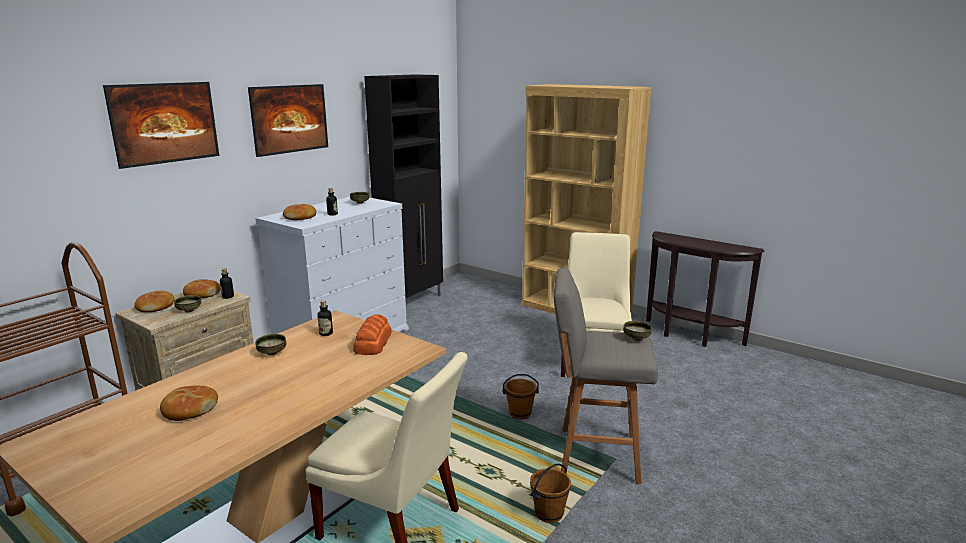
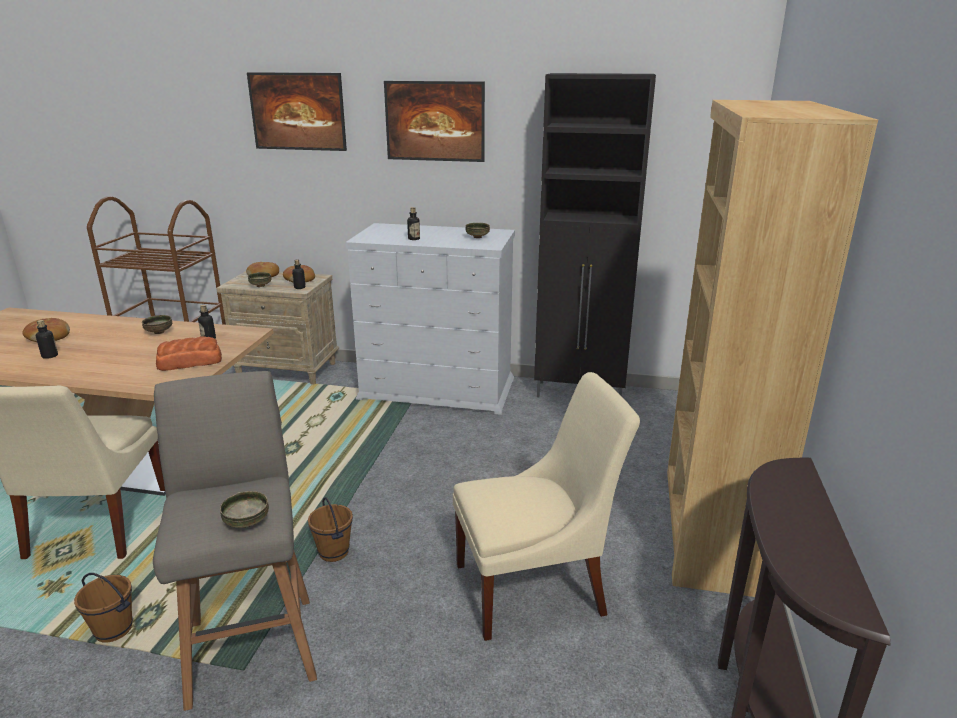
camera: 65 degrees right, 5 degrees up
(260, 406) = (50, 356): none -> bottle
(300, 217) = (388, 233): bread -> none

